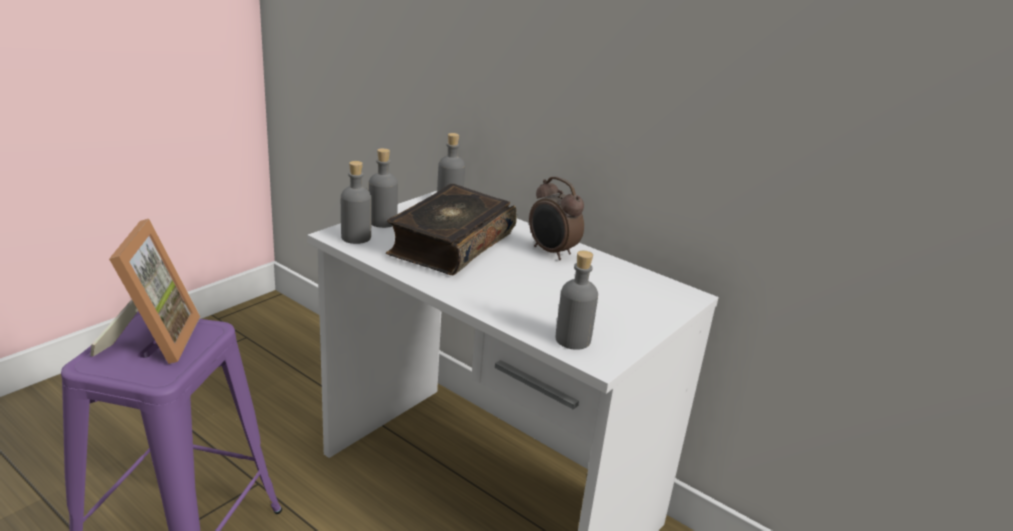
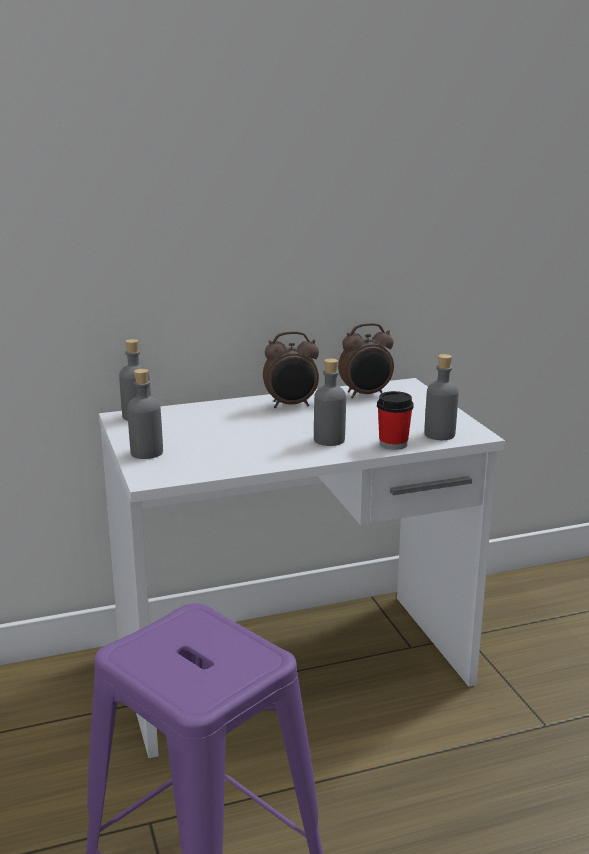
camera: 55 degrees left, 5 degrees down
(152, 340) = (183, 653): picture frame -> none
(356, 237) = (168, 471): grey bottle -> grey bottle (329, 440)
(450, 244) = (231, 436): book -> none
(517, 319) = (393, 444): none -> cup
(627, 280) = (366, 395): none -> alarm clock

